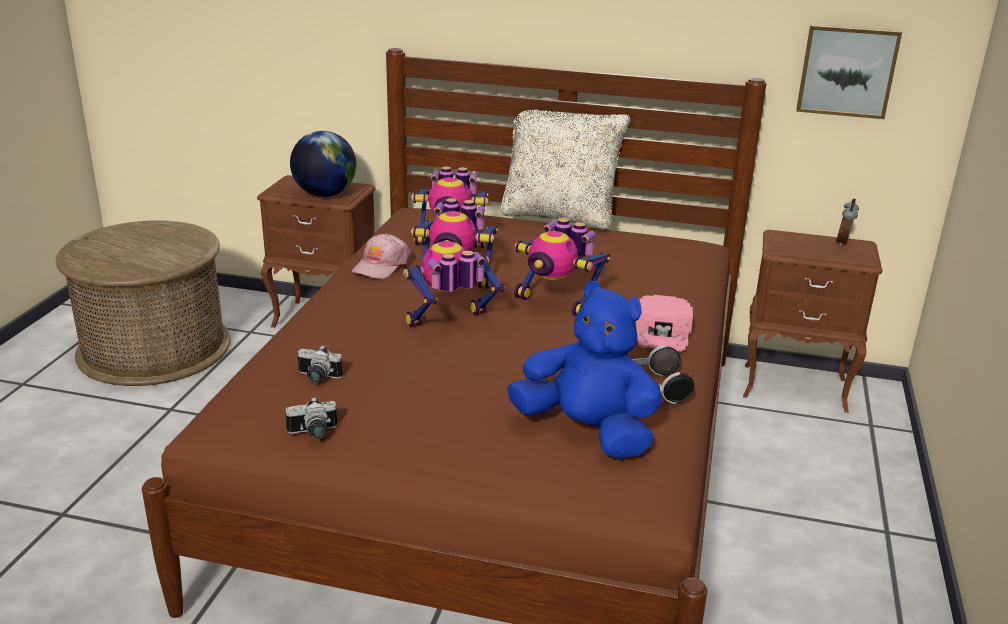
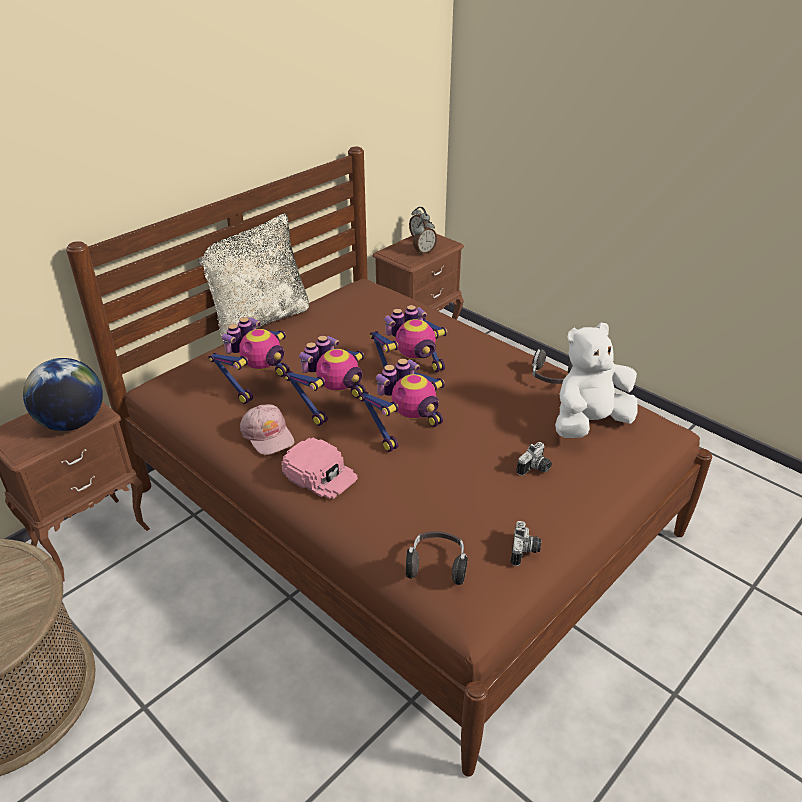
camera: 60 degrees left, 10 degrees up
(260, 388) = (437, 565): none -> headphones
(317, 378) = (444, 527): camera -> camera (535, 469)
(450, 324) = (407, 431): toy robot -> toy robot turned 135 degrees counterclockwise
(587, 432) = (589, 423): blue plush toy -> white plush toy
(662, 331) = (483, 347): pink cap -> pink cap (320, 474)
(816, 252) = (424, 252): none -> alarm clock
(847, 70) = (392, 120): picture -> none

